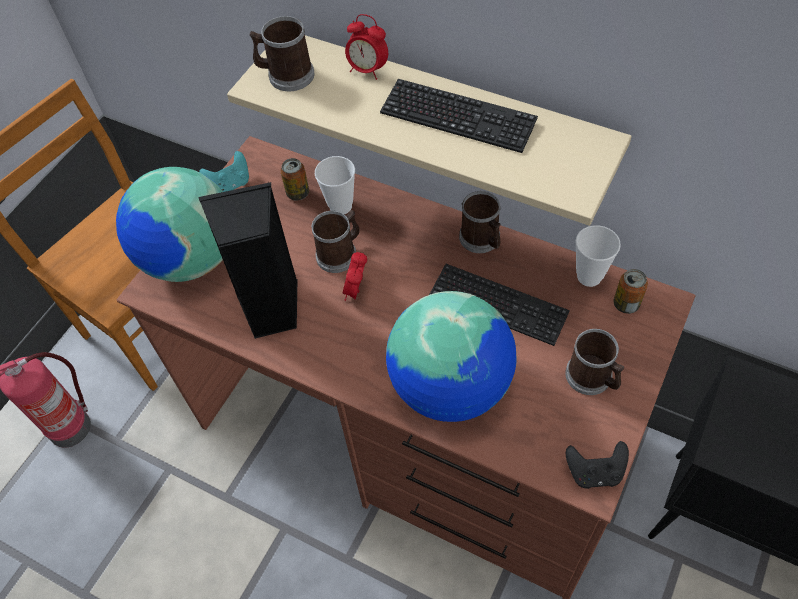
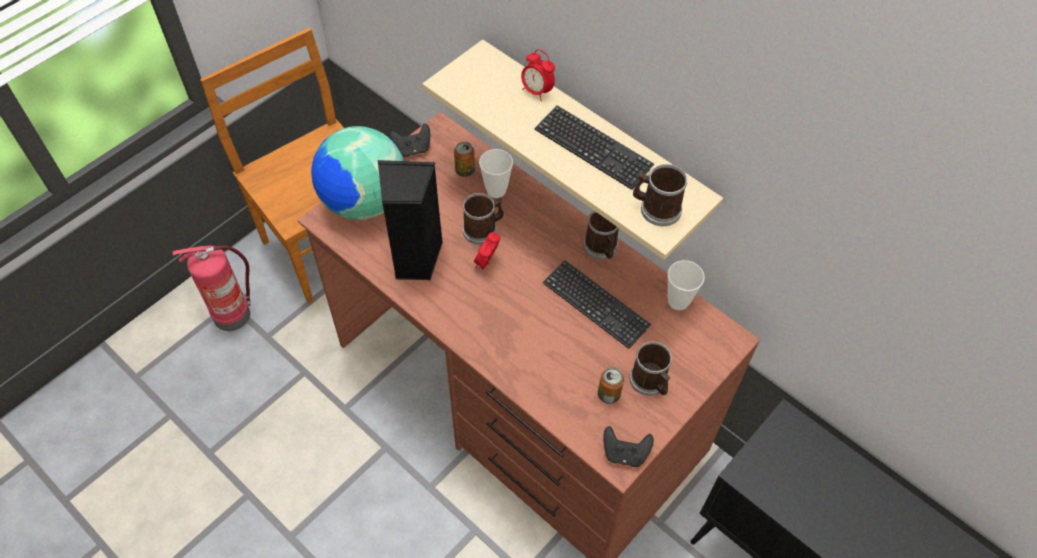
camera: 10 degrees right, 0 degrees up
(230, 184) = (413, 149): turquoise game controller -> black game controller
(286, 75) = (472, 80): mug -> mug (656, 209)
(451, 386) = (536, 358): globe -> none
(626, 304) = (700, 331): can -> can (608, 394)

